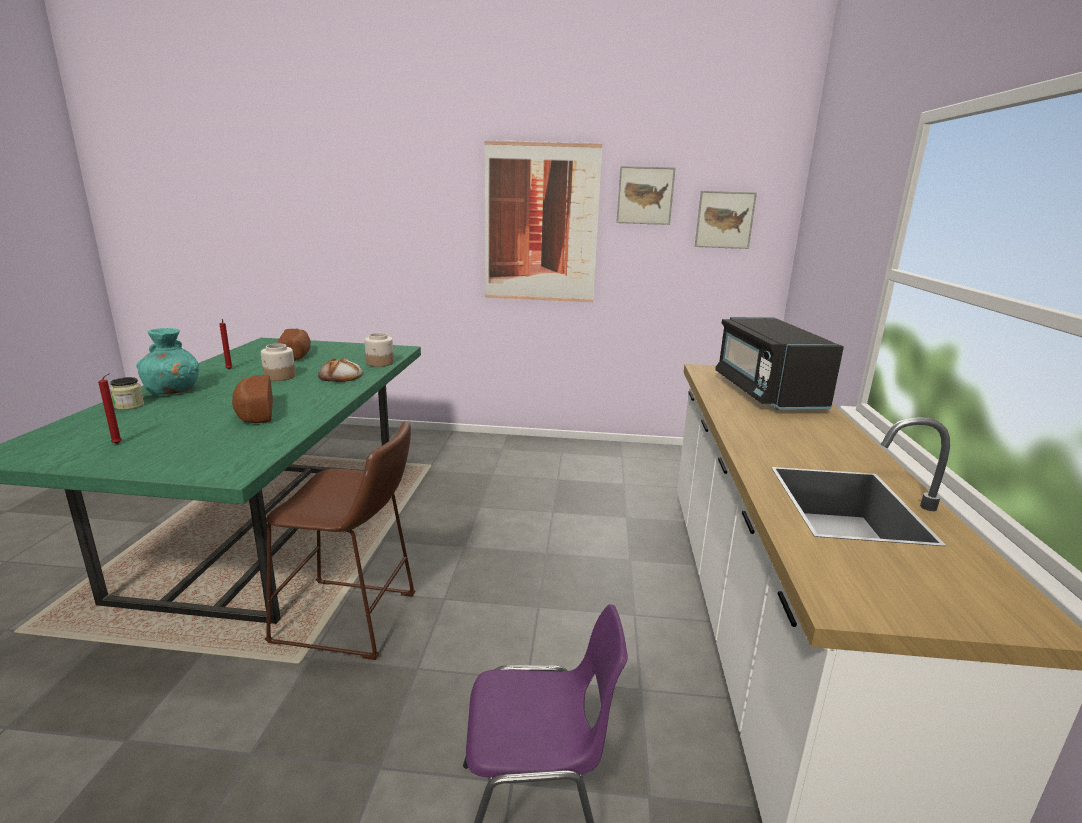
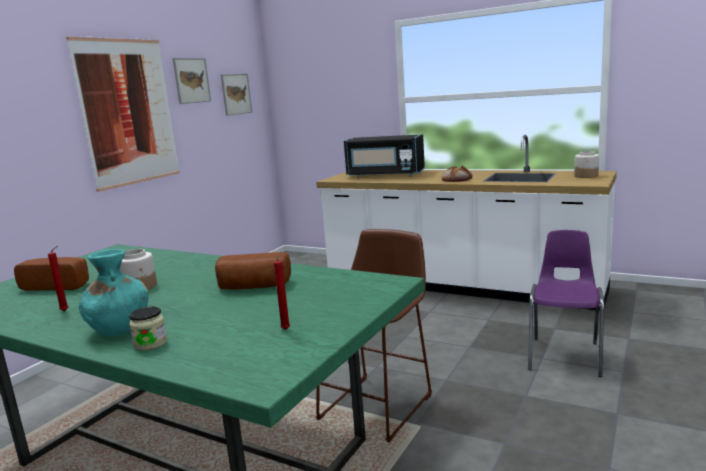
camera: 65 degrees left, 5 degrees down
(341, 376) = (179, 265): bread -> bread (457, 179)
(380, 363) = (155, 254): jar -> jar (586, 176)

